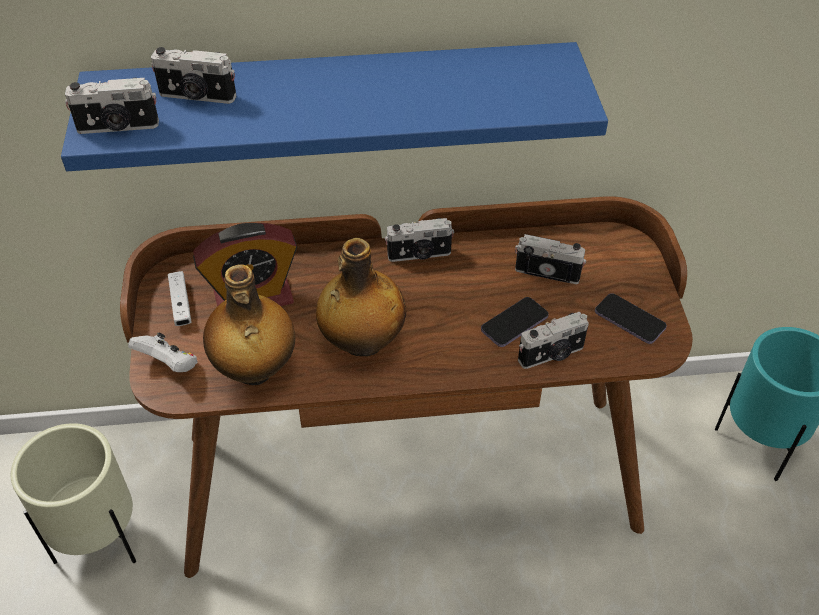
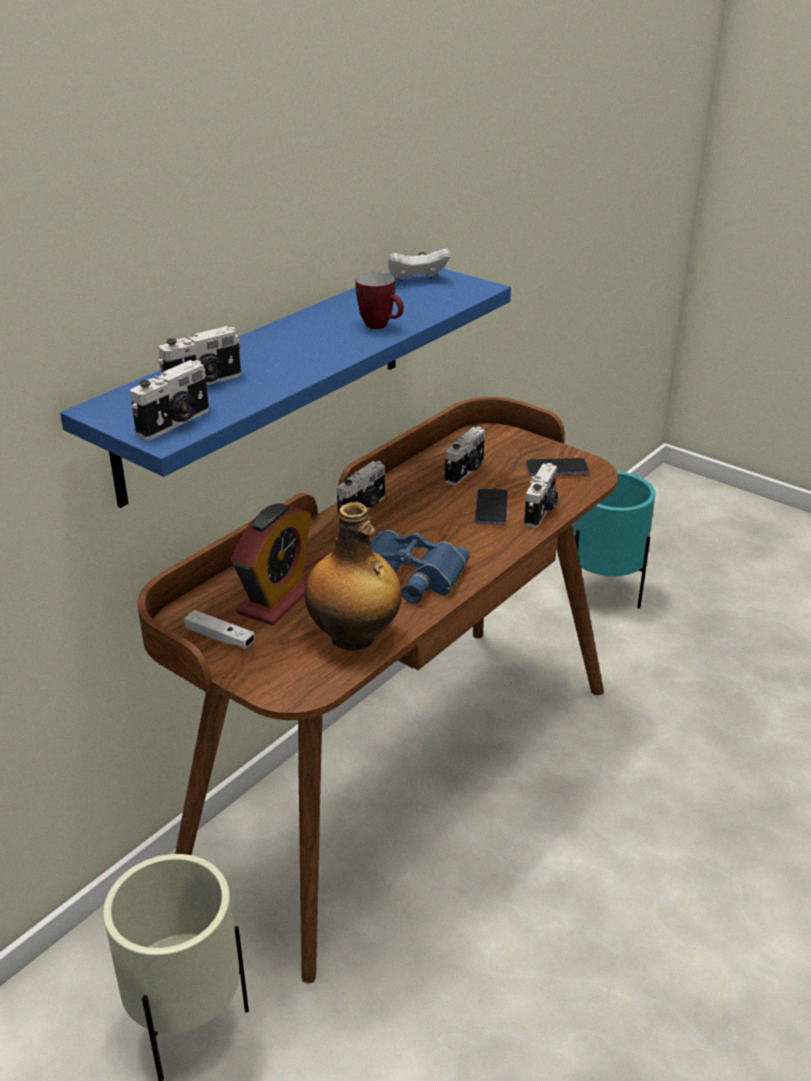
camera: 45 degrees left, 15 degrees down
(169, 365) = (277, 677): white game controller -> white game controller (416, 280)
(362, 343) = (407, 576): bottle -> blue binoculars
(413, 108) = (381, 326): none -> mug
(547, 271) = (466, 472): camera -> camera turned 150 degrees clockwise

